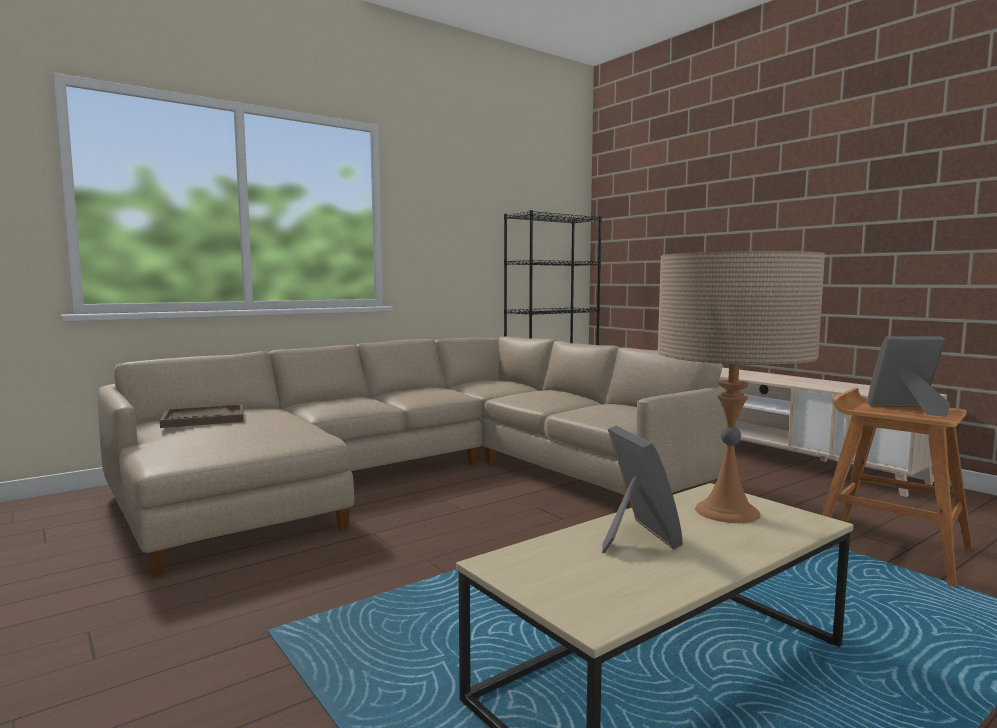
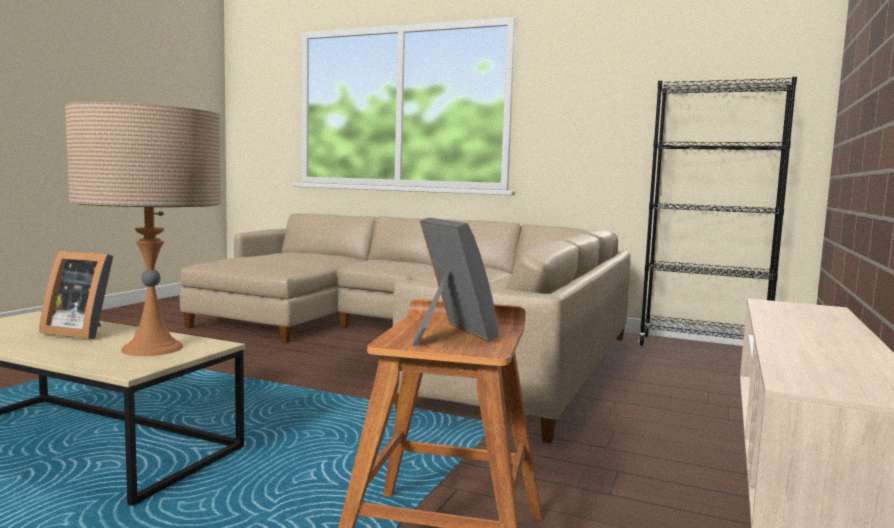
camera: 60 degrees right, 0 degrees up
(203, 419) = (291, 253): brown tray -> none
(634, 537) = (82, 332): picture frame -> picture frame turned 60 degrees clockwise

